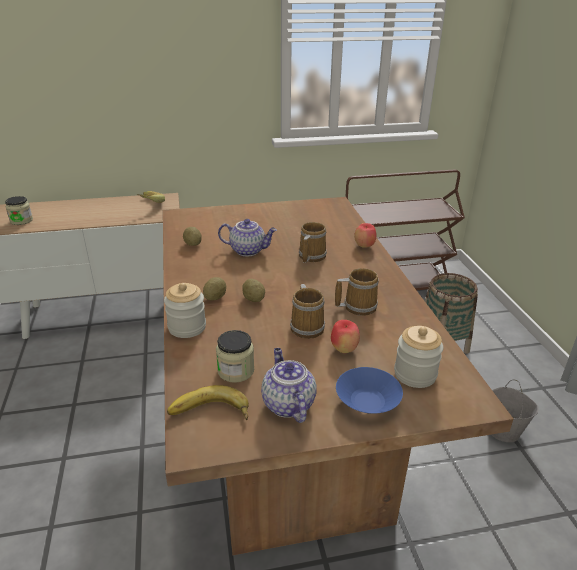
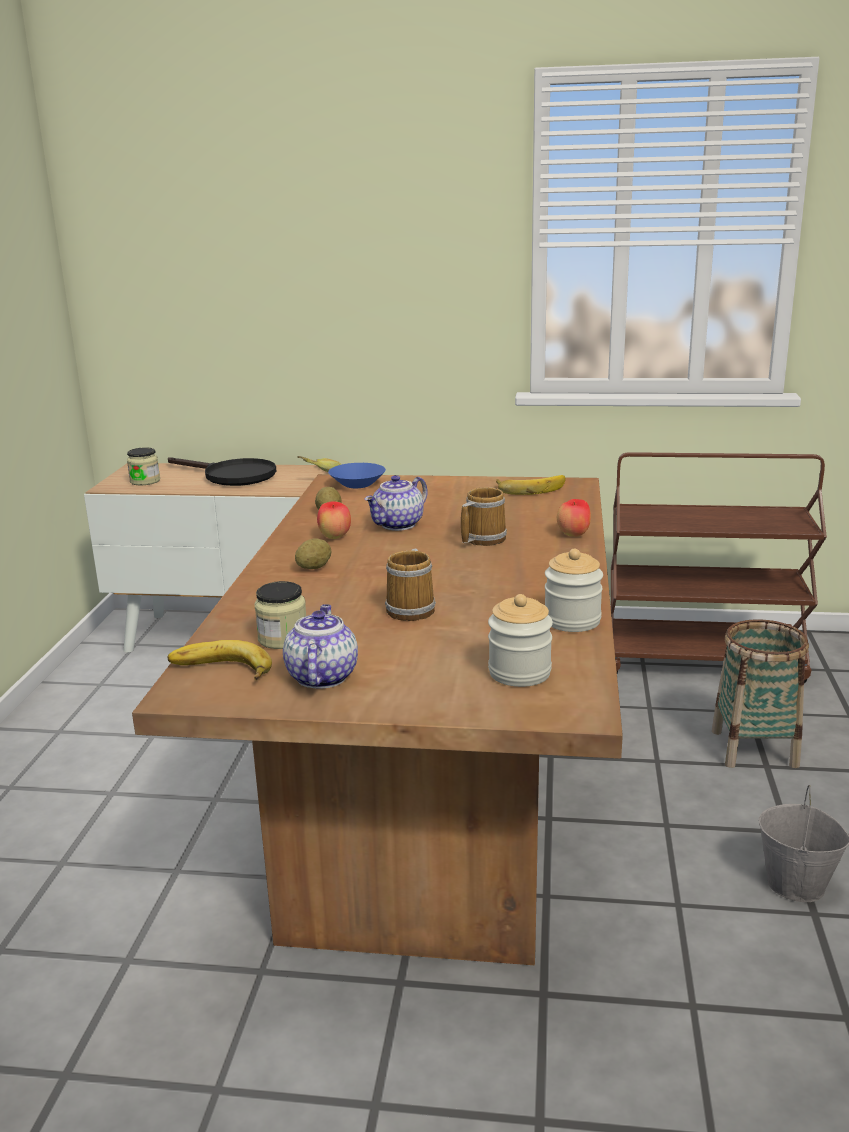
camera: 20 degrees right, 10 degrees down
(86, 210) = (232, 476): none -> black frying pan
(187, 327) = (255, 592): jar -> jar (572, 621)
(248, 250) = (398, 525): teapot -> teapot turned 105 degrees clockwise
(253, 299) = (363, 574): potato -> none
(311, 209) = (530, 488): none -> banana
(344, 349) = (442, 637): apple -> apple (335, 537)
(357, 306) = (502, 597): mug -> none
(368, 401) = (428, 688): blue bowl -> blue bowl (358, 485)

